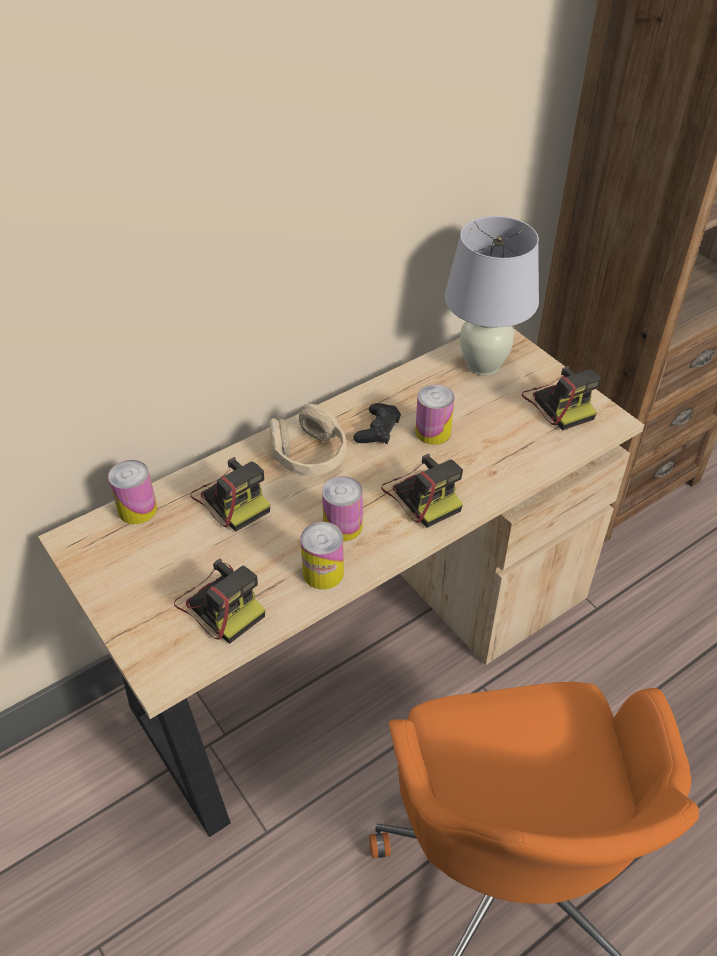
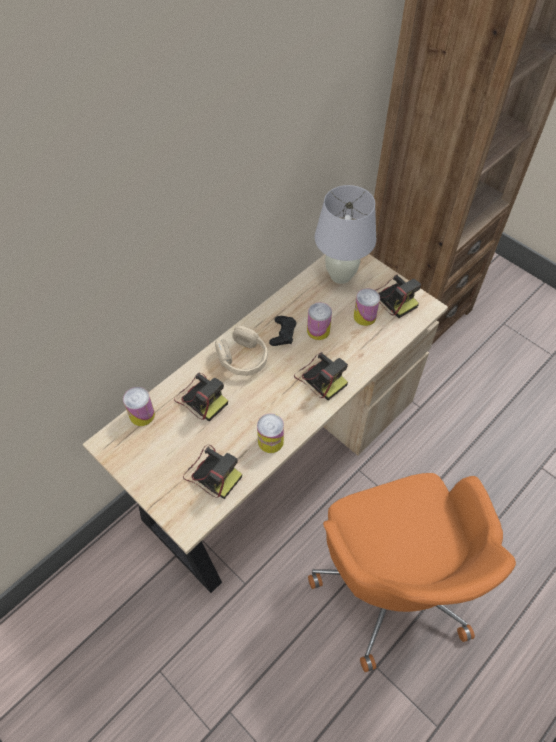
camera: 10 degrees left, 10 degrees up
(342, 526) = (275, 407): can -> can (364, 316)

